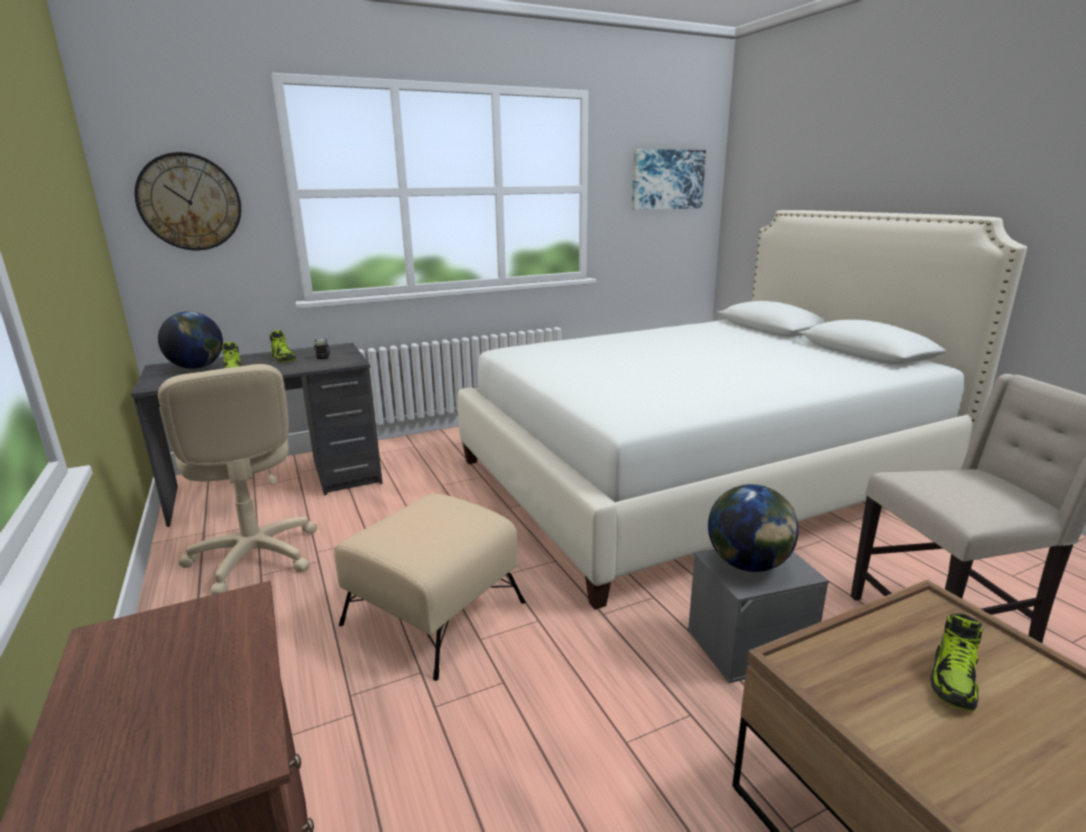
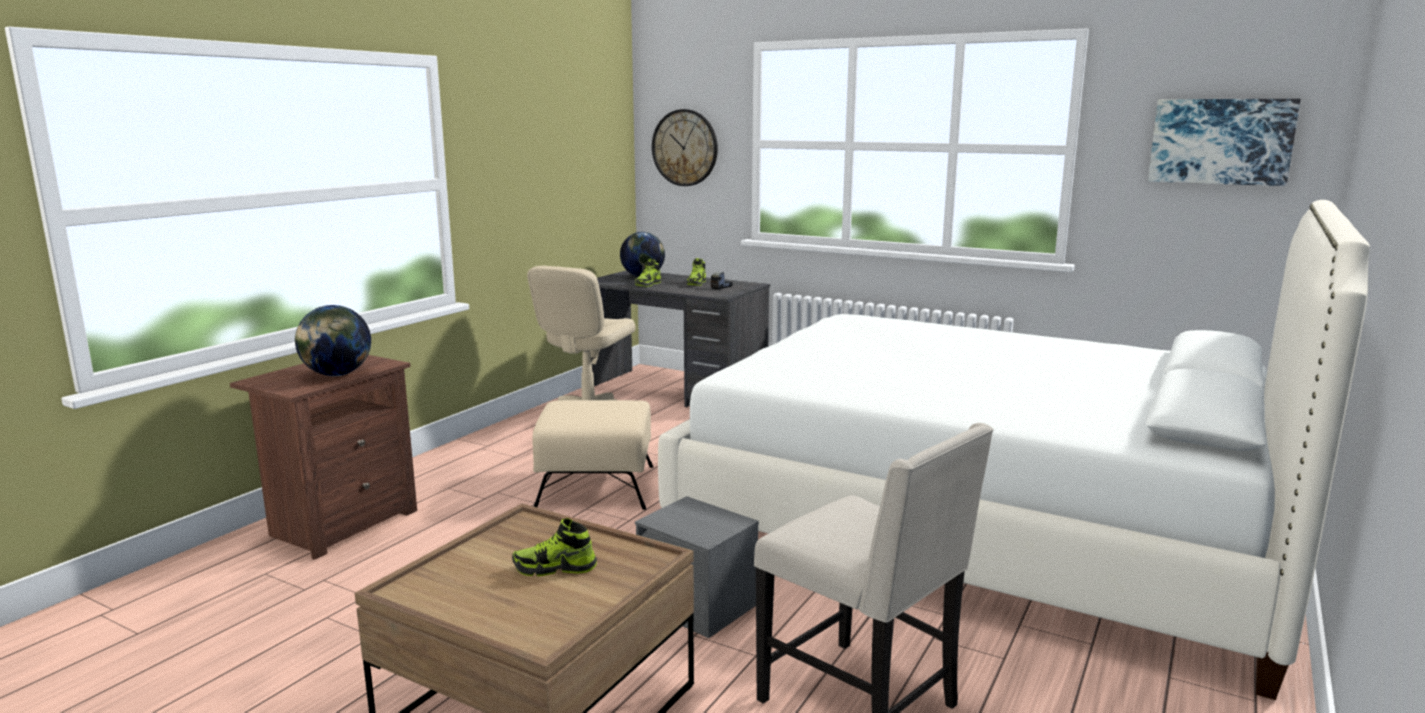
camera: 55 degrees right, 5 degrees down
(747, 565) = (691, 516): globe -> globe (337, 375)

